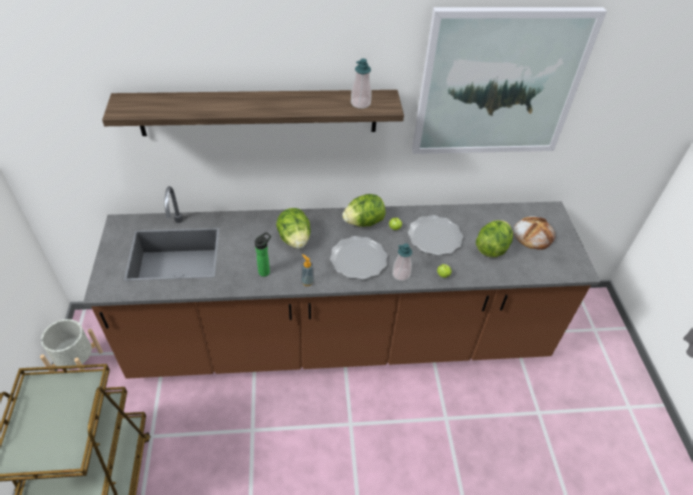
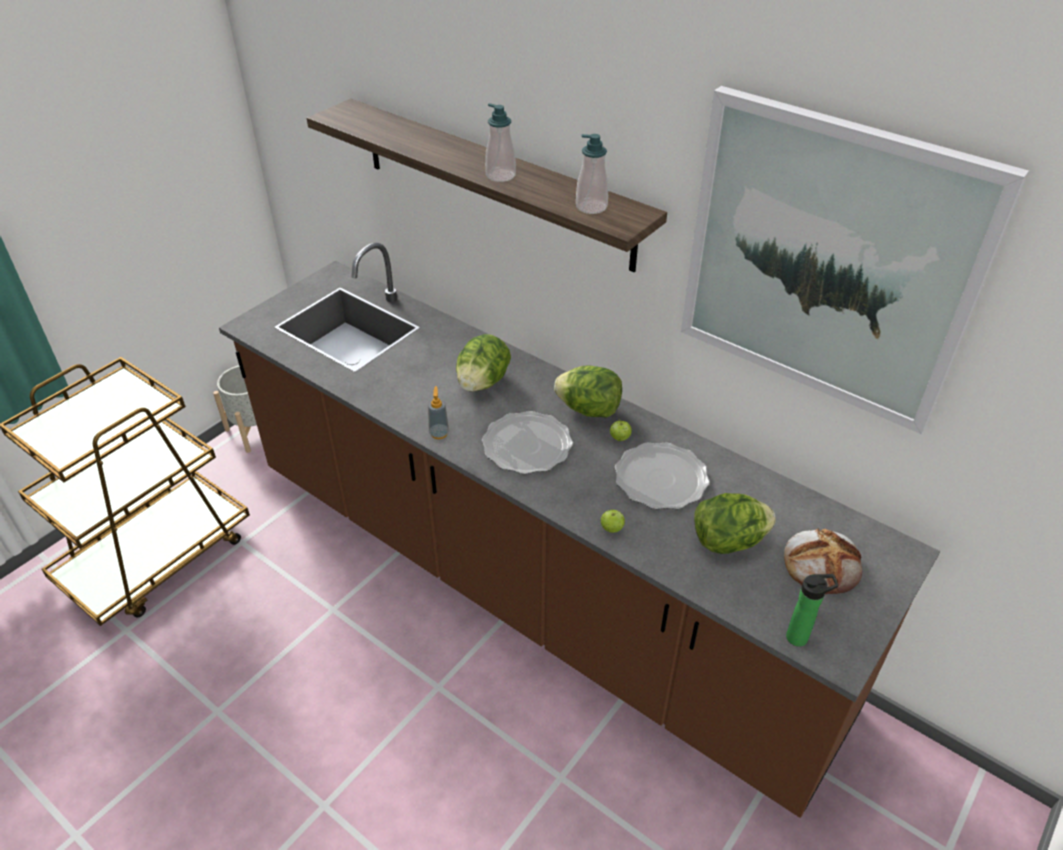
camera: 45 degrees right, 5 degrees down
(265, 271) = (410, 396): bottle -> bottle (800, 637)
(401, 274) = (557, 493): soap dispenser -> soap dispenser (500, 175)

